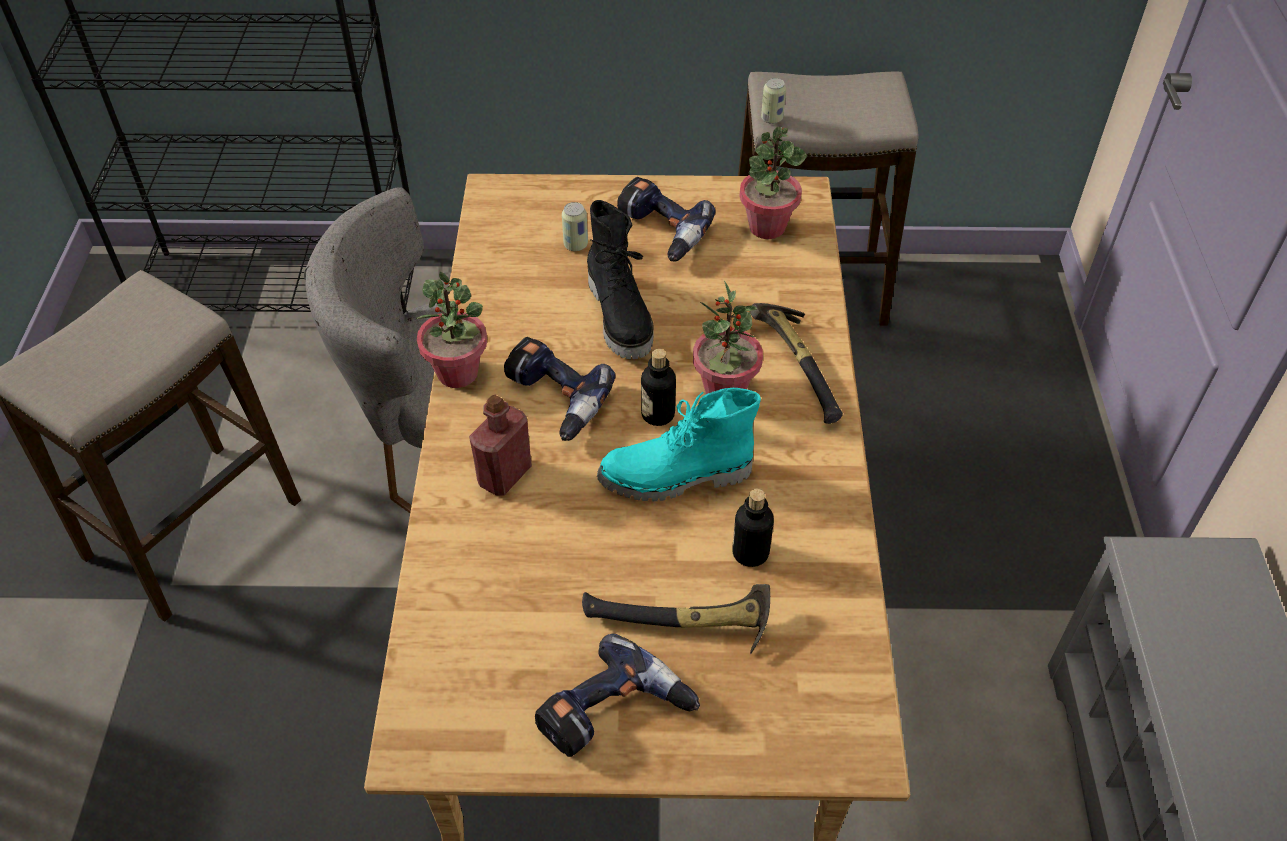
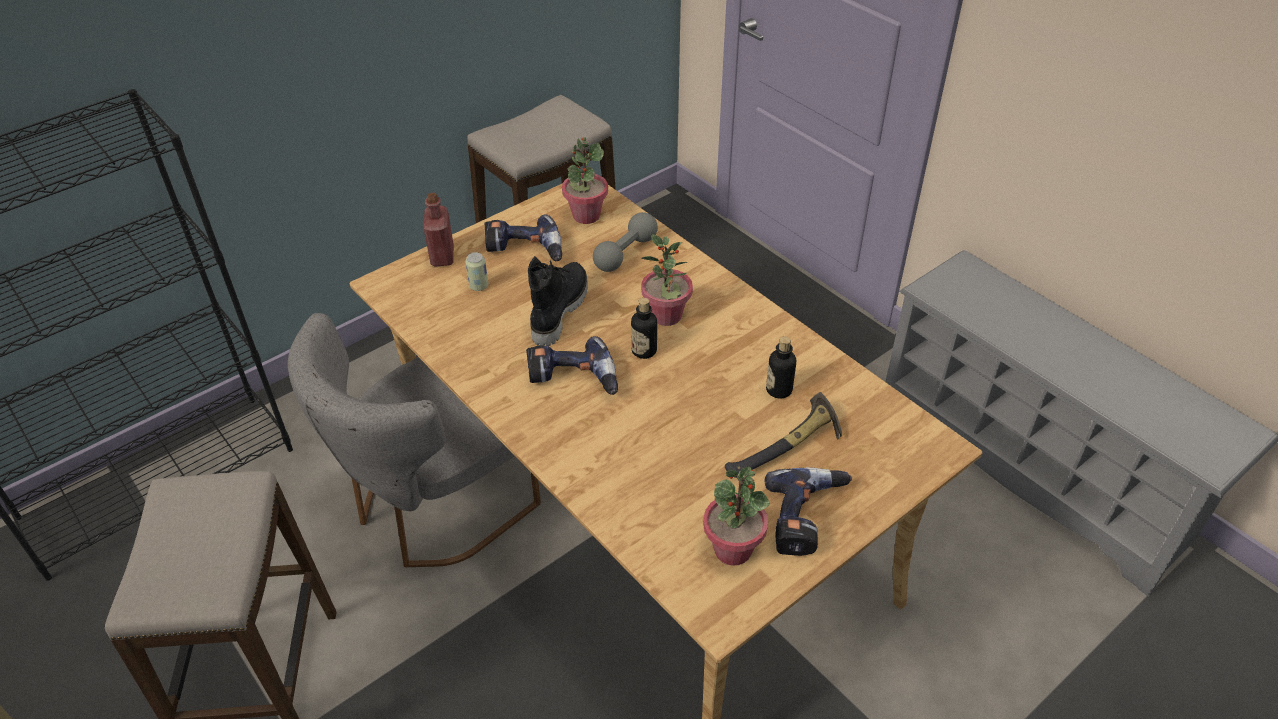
camera: 40 degrees left, 5 degrees down
(458, 373) = (492, 401): potted plant -> potted plant (733, 549)
(504, 475) = (593, 439): red bottle -> red bottle (442, 256)
(621, 317) = (558, 311): black boot -> black boot turned 105 degrees counterclockwise
(676, 478) = (694, 378): turquoise boot -> none
(761, 293) = (625, 253): none -> grey dumbbell
(772, 118) = (514, 155): can -> none
(802, 367) = (694, 279): hammer -> none

